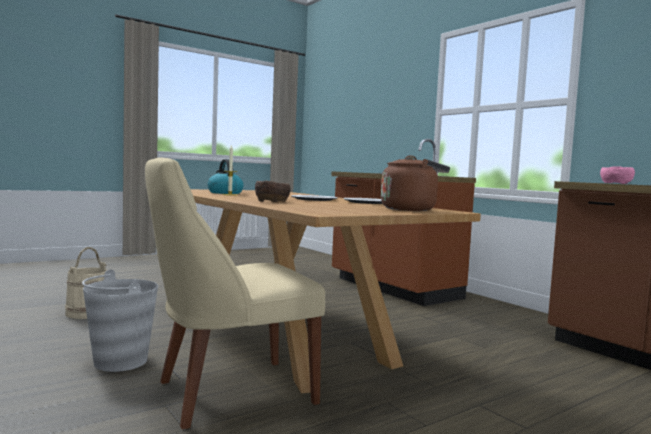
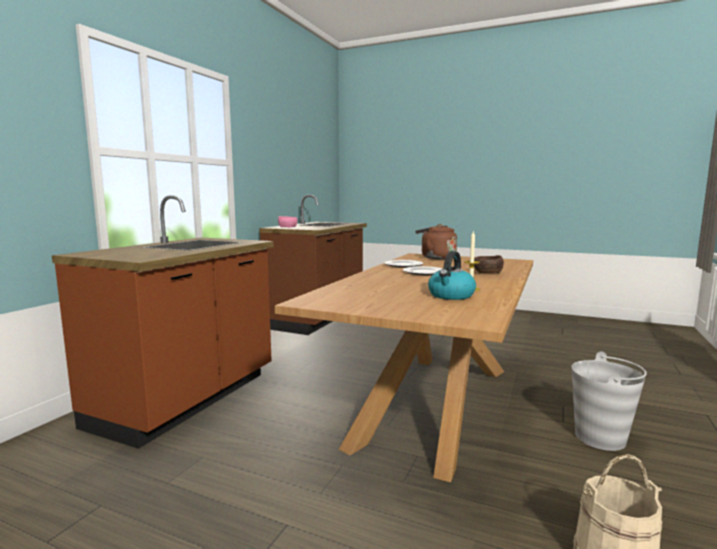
camera: 120 degrees left, 5 degrees up
(228, 393) = (543, 386): beige chair -> none

